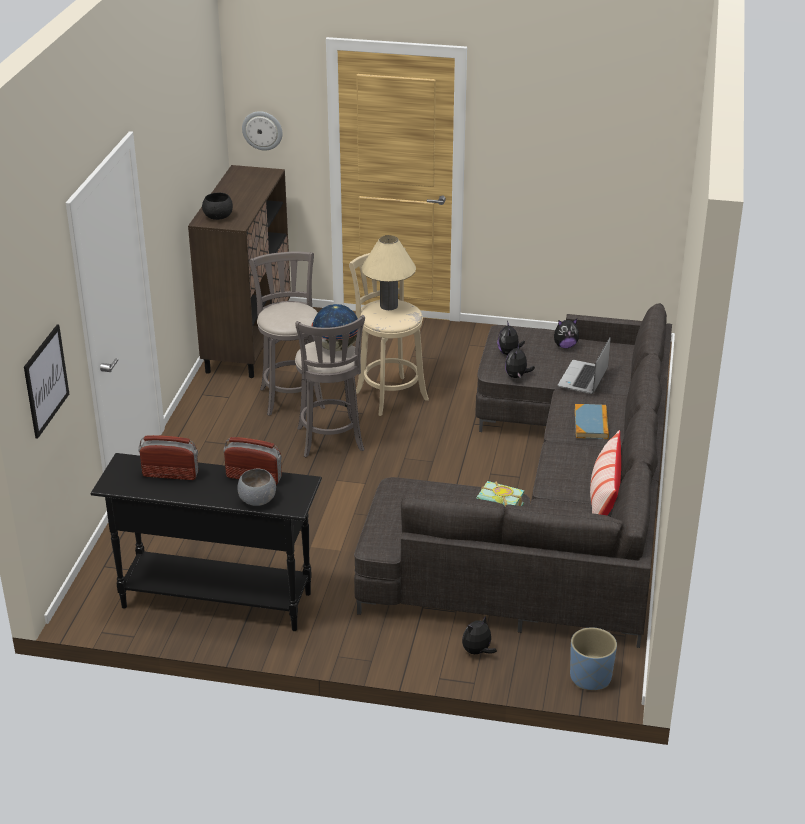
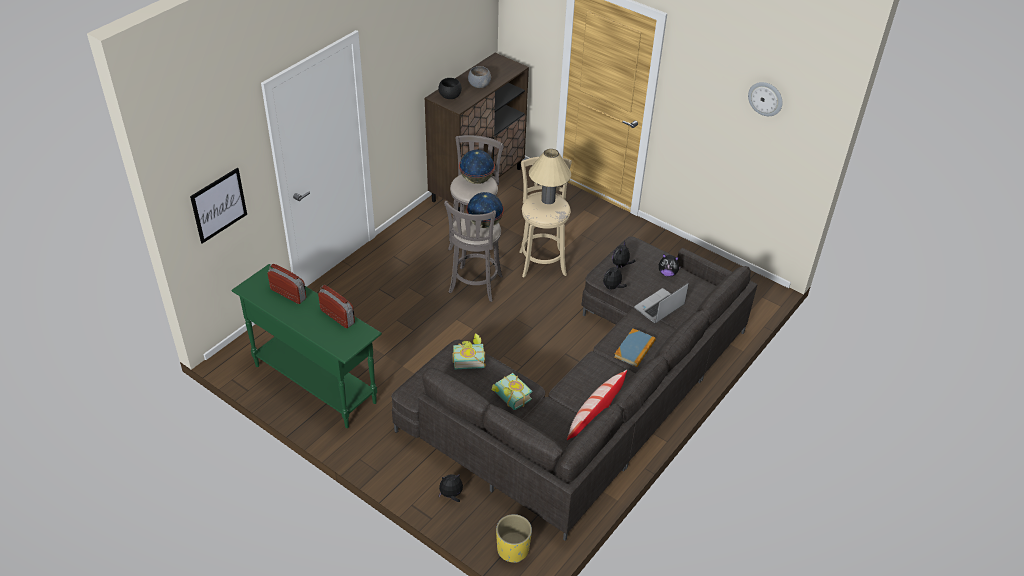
camera: 25 degrees right, 10 degrees up
(216, 600) = (315, 383): black console table -> green console table
(257, 500) = (325, 336): grey bowl -> grey bowl (479, 85)
(262, 130) = (520, 33): wall clock -> wall clock (765, 98)
(288, 309) = (476, 180): none -> globe
(417, 490) = (468, 358): none -> book
(591, 677) = (513, 549): blue planter -> yellow planter

